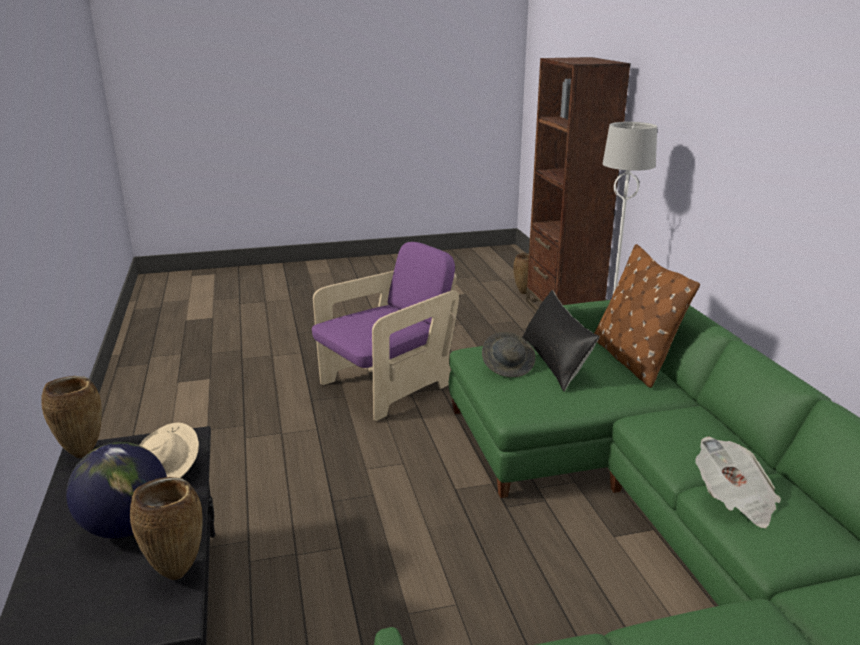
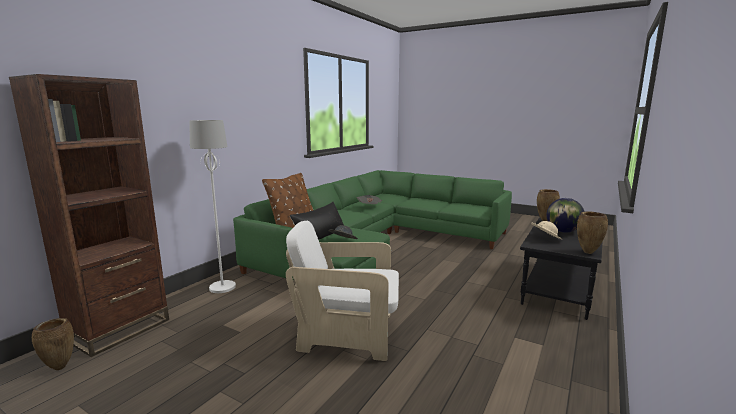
camera: 135 degrees left, 10 degrees down
(387, 386) = (347, 335): purple armchair -> white armchair

